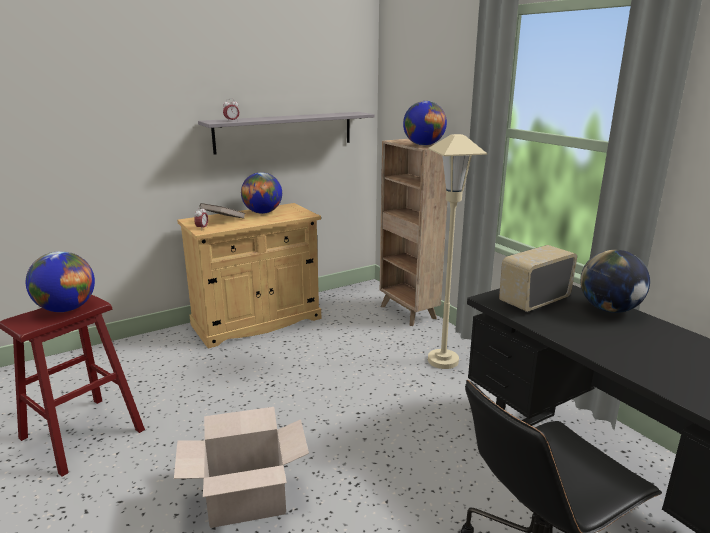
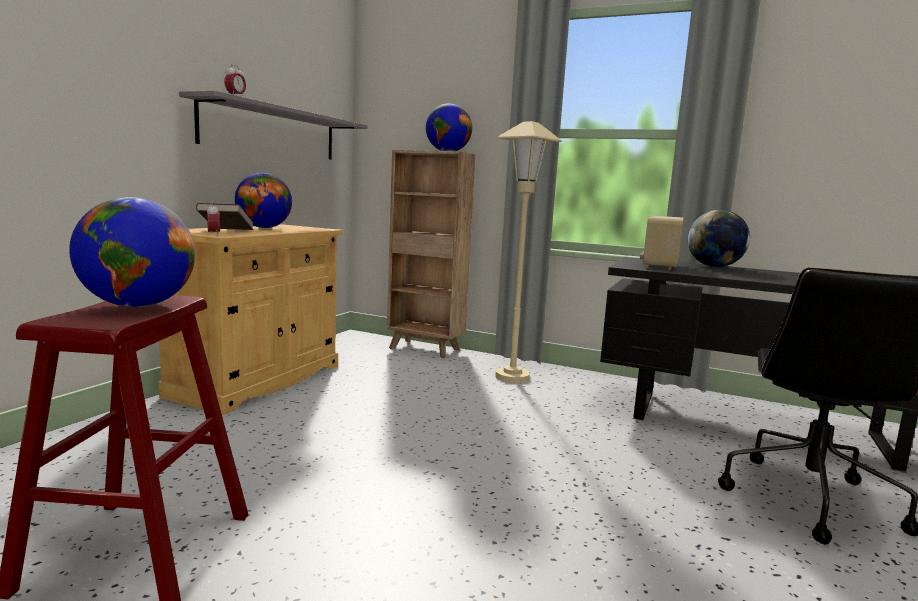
camera: 35 degrees left, 10 degrees down
(247, 499) = (496, 535): cardboard box -> none

